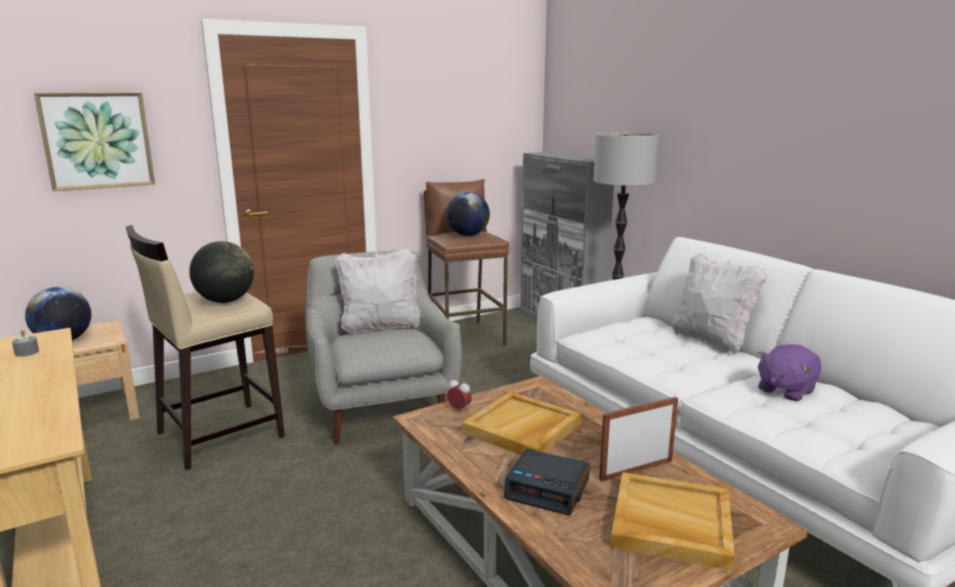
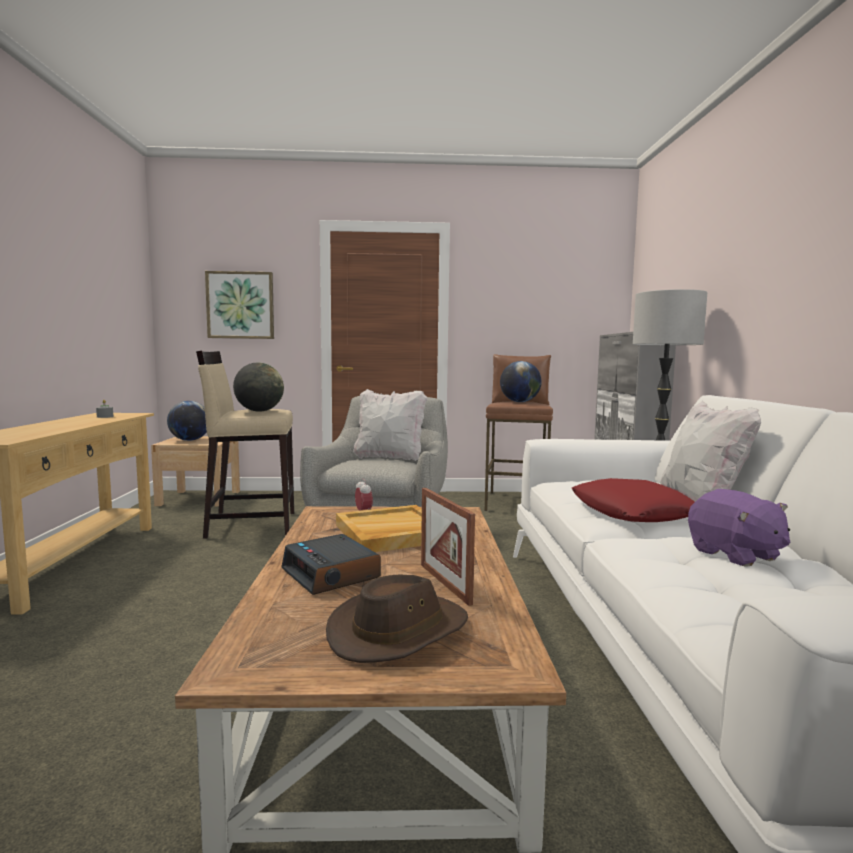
camera: 30 degrees right, 10 degrees down
(636, 470) = (444, 583): picture frame -> picture frame turned 120 degrees counterclockwise
(670, 523) = (399, 631): beige tray -> brown hat
(680, 360) = (632, 512): none -> red pillow
(785, 390) = (734, 554): purple plush toy -> purple plush toy turned 105 degrees counterclockwise

